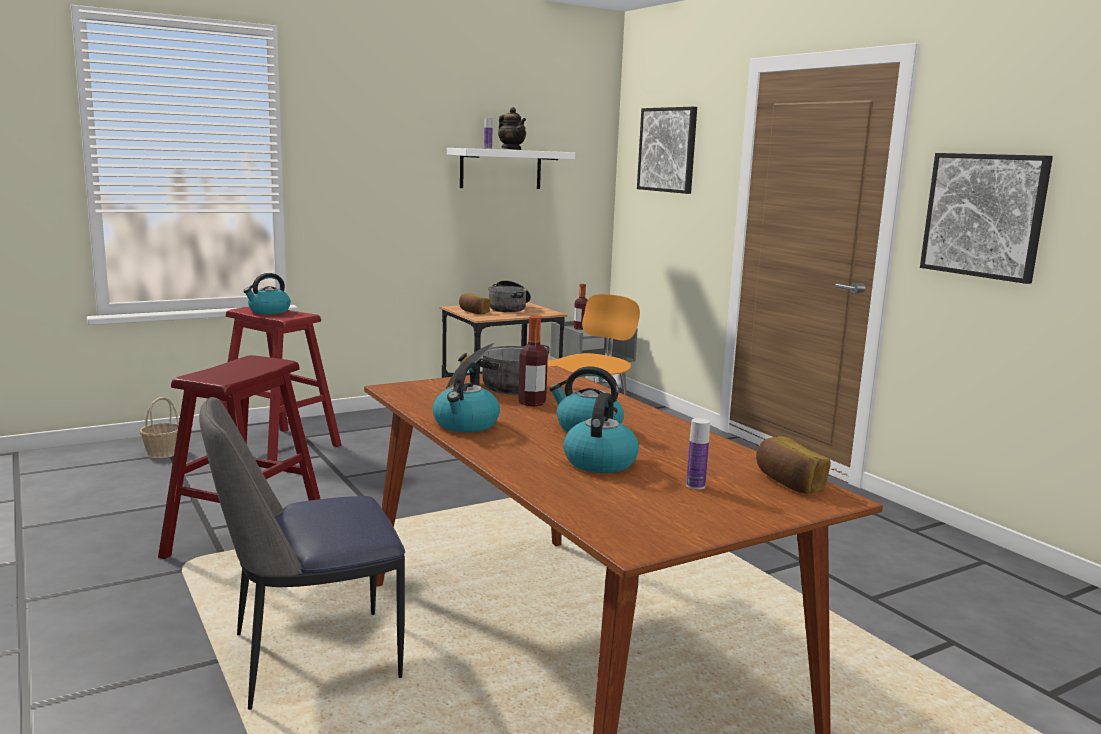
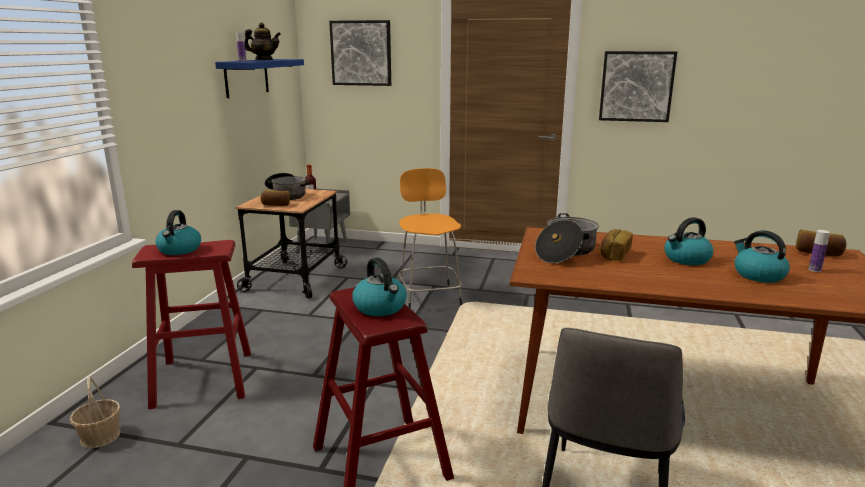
camera: 45 degrees left, 5 degrees up
(466, 425) = (649, 282): kettle -> kettle (380, 307)
(501, 169) = (246, 77): white shelf -> blue shelf
(532, 403) = (614, 255): bottle -> bread

